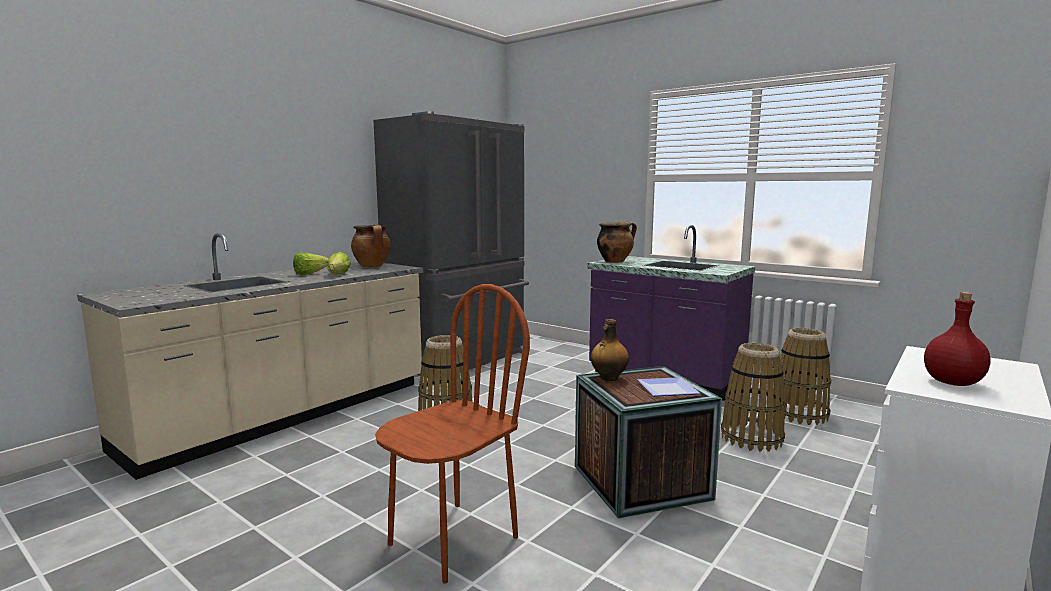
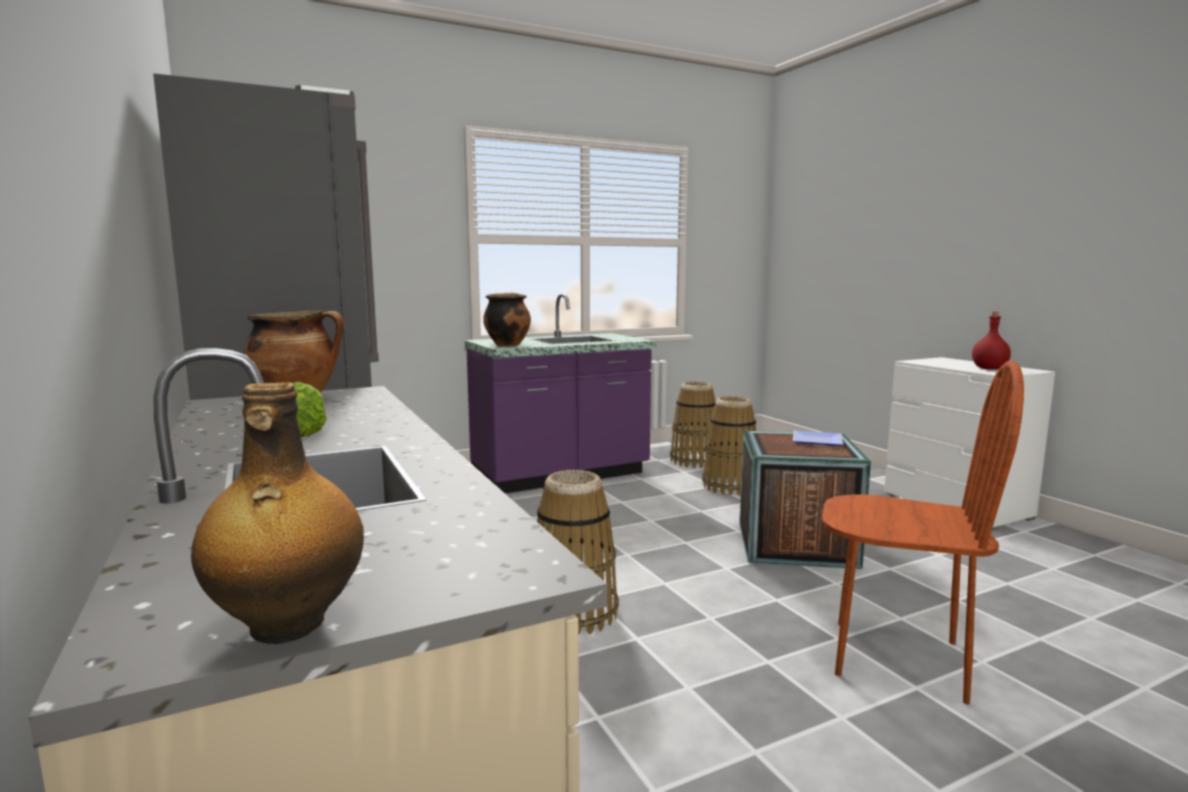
camera: 65 degrees left, 0 degrees up
(336, 275) = (372, 420): lettuce -> none
(453, 540) = (897, 659): brown chair -> brown chair turned 135 degrees clockwise
(608, 378) = (773, 449): bottle -> bottle (287, 626)

